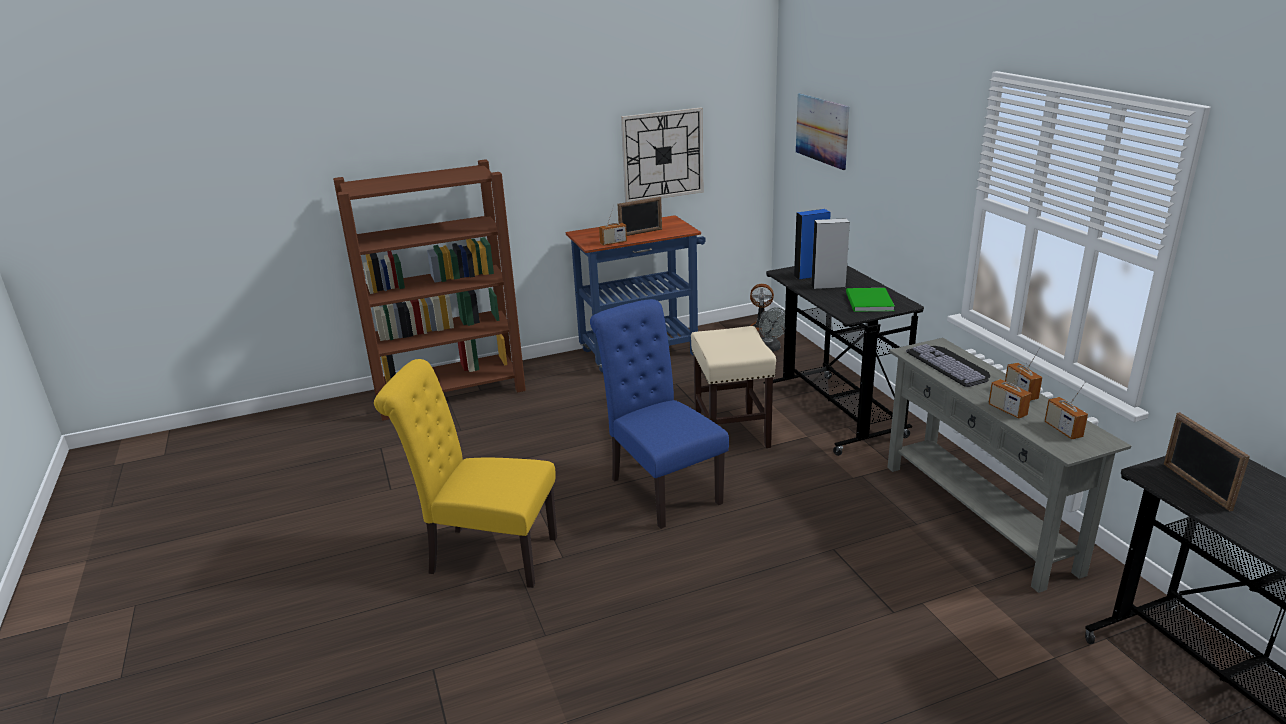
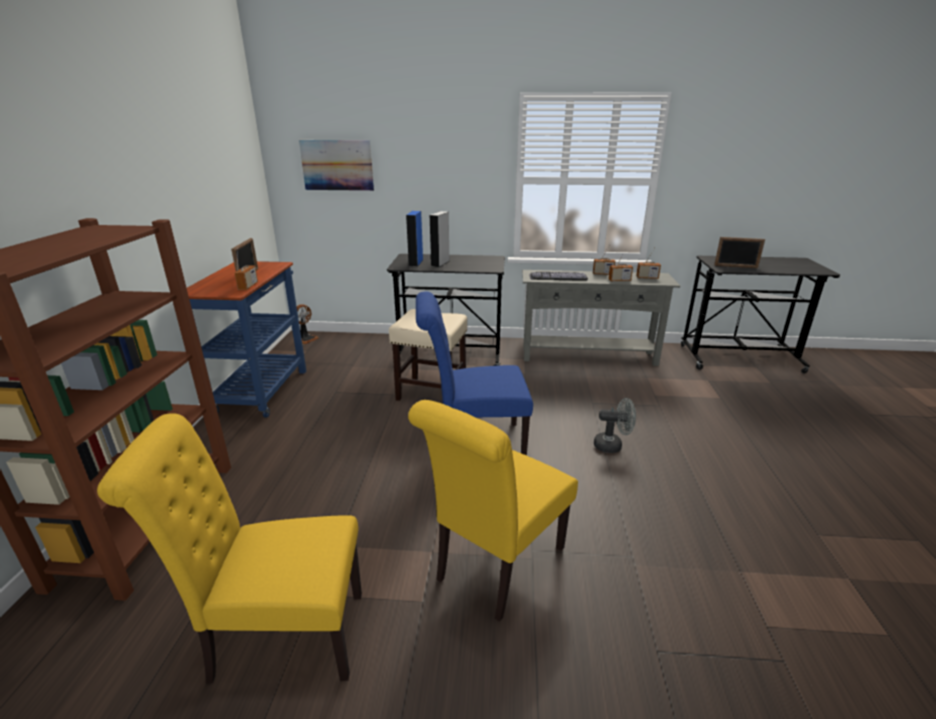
camera: 65 degrees left, 0 degrees up
(377, 484) = (279, 637): none -> yellow chair
(662, 155) = (215, 204): wall clock -> none
(770, 349) = (342, 346): grey fan -> grey fan (612, 445)
(868, 302) = (479, 262): green book -> none

